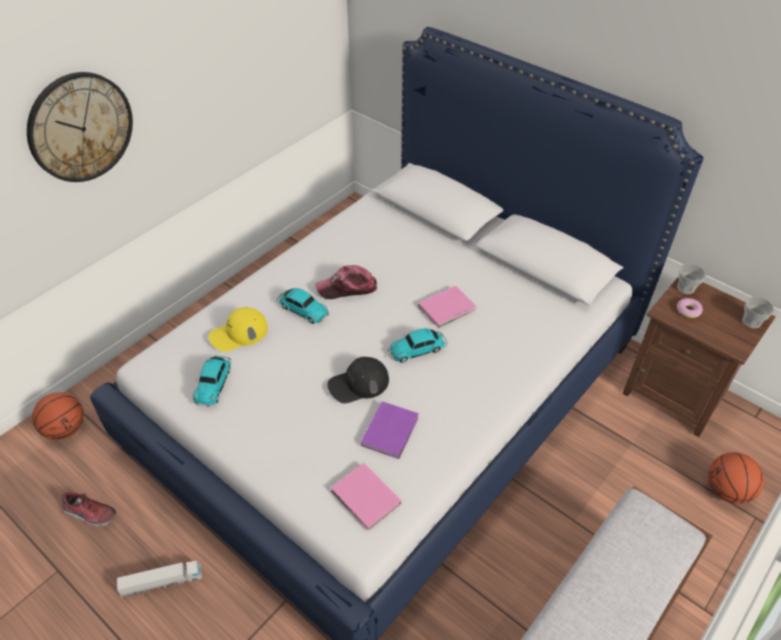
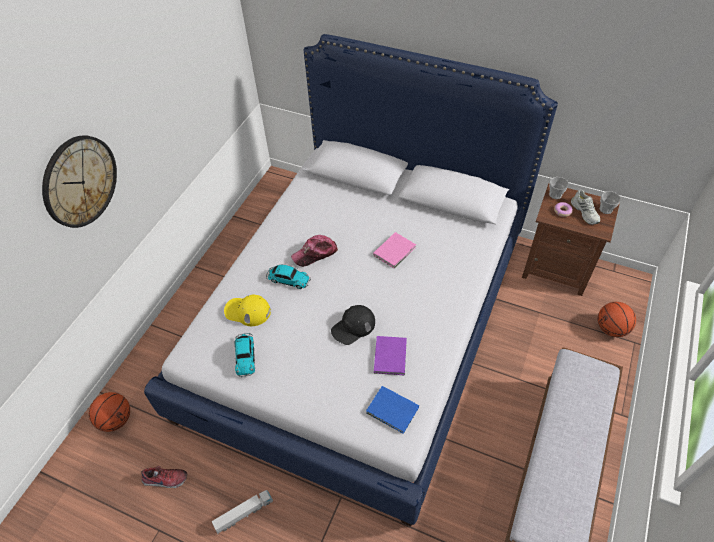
camera: 15 degrees left, 5 degrees up
(239, 333) = (247, 311): yellow cap -> yellow cap turned 60 degrees clockwise
(366, 499) = (393, 411): pink book -> blue book
(418, 349) = (386, 288): toy car -> none
(720, 319) = (585, 212): none -> white shoe

